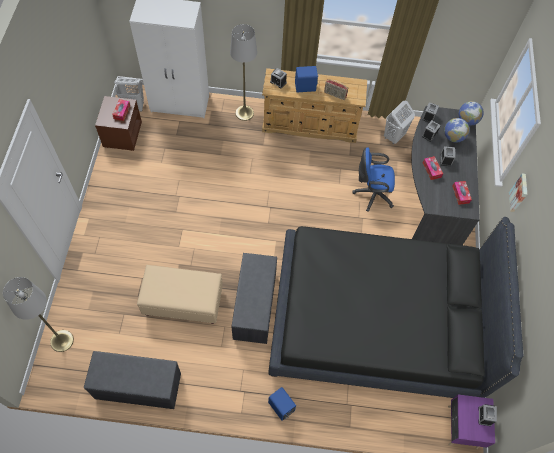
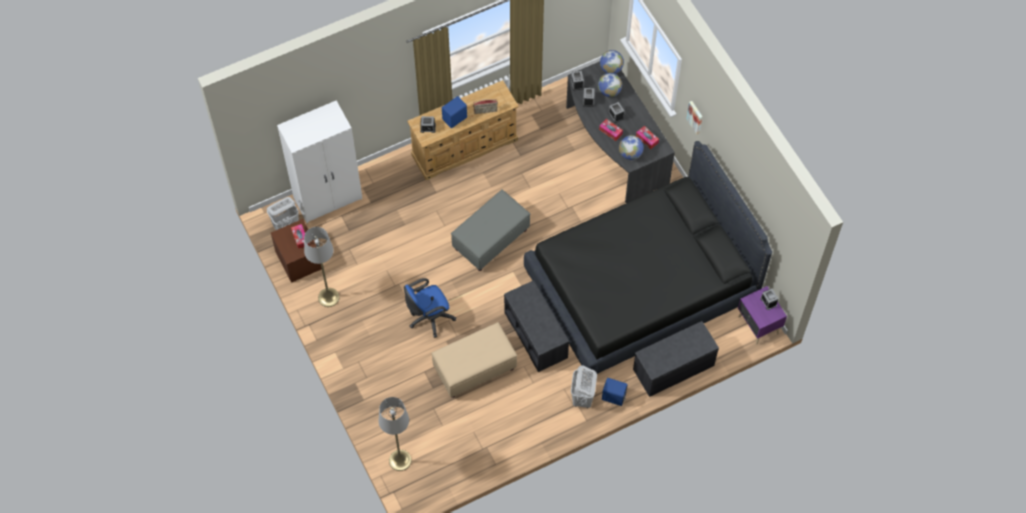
camera: 30 degrees left, 0 degrees up
(137, 386) = (490, 454): grey bench -> grey bench (673, 368)
(244, 113) = (395, 171): grey floor lamp -> grey floor lamp (328, 297)
(278, 205) = (491, 239): none -> grey ottoman
(371, 194) = (564, 180): blue office chair -> blue office chair (429, 318)
(394, 136) = (547, 114): white laundry basket -> white laundry basket (582, 398)
(436, 198) = (630, 154): none -> globe

